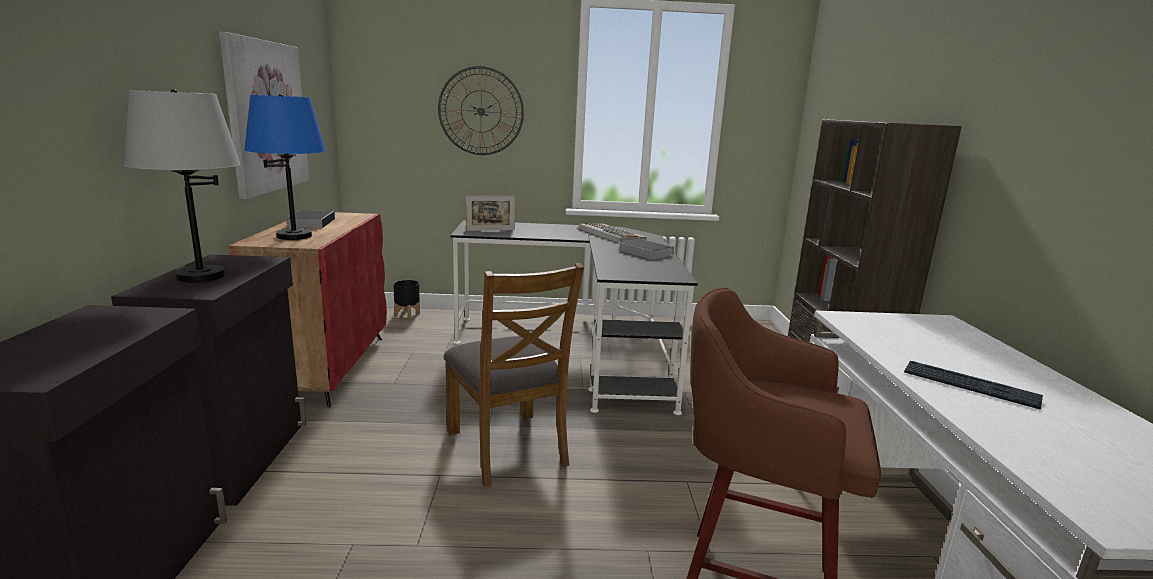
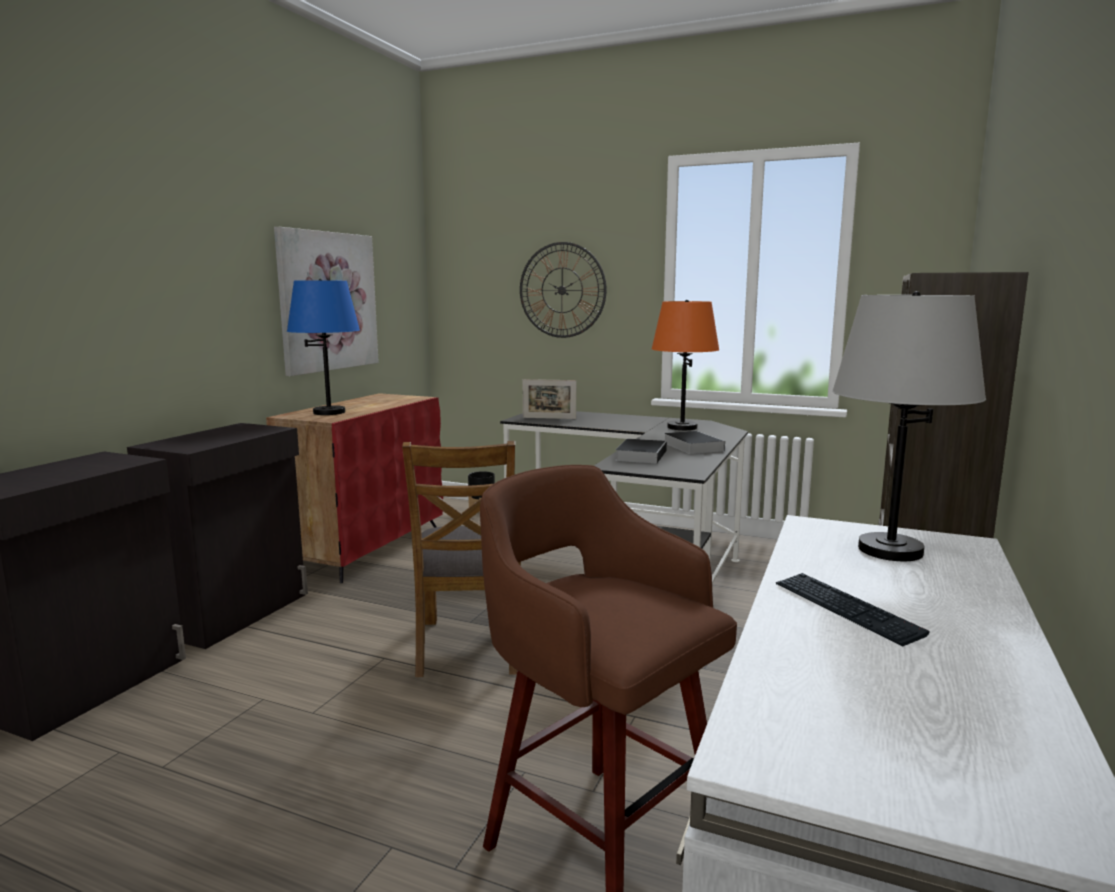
camera: 25 degrees right, 5 degrees down
(200, 276) = (206, 438): grey table lamp -> grey table lamp (890, 551)
(311, 222) = (363, 402): book -> book (641, 455)
(610, 234) = (681, 427): keyboard -> orange table lamp

